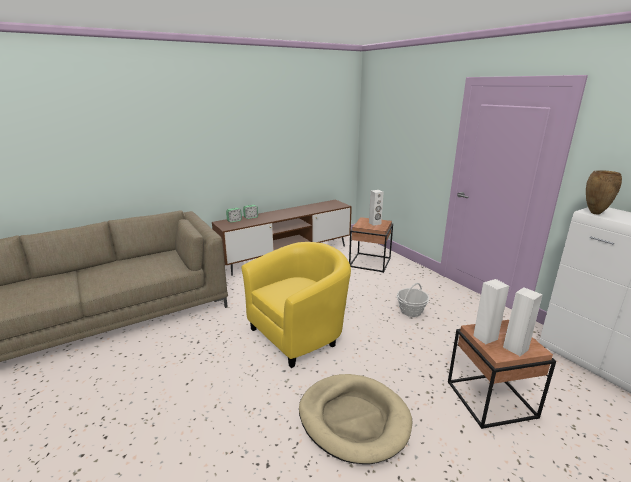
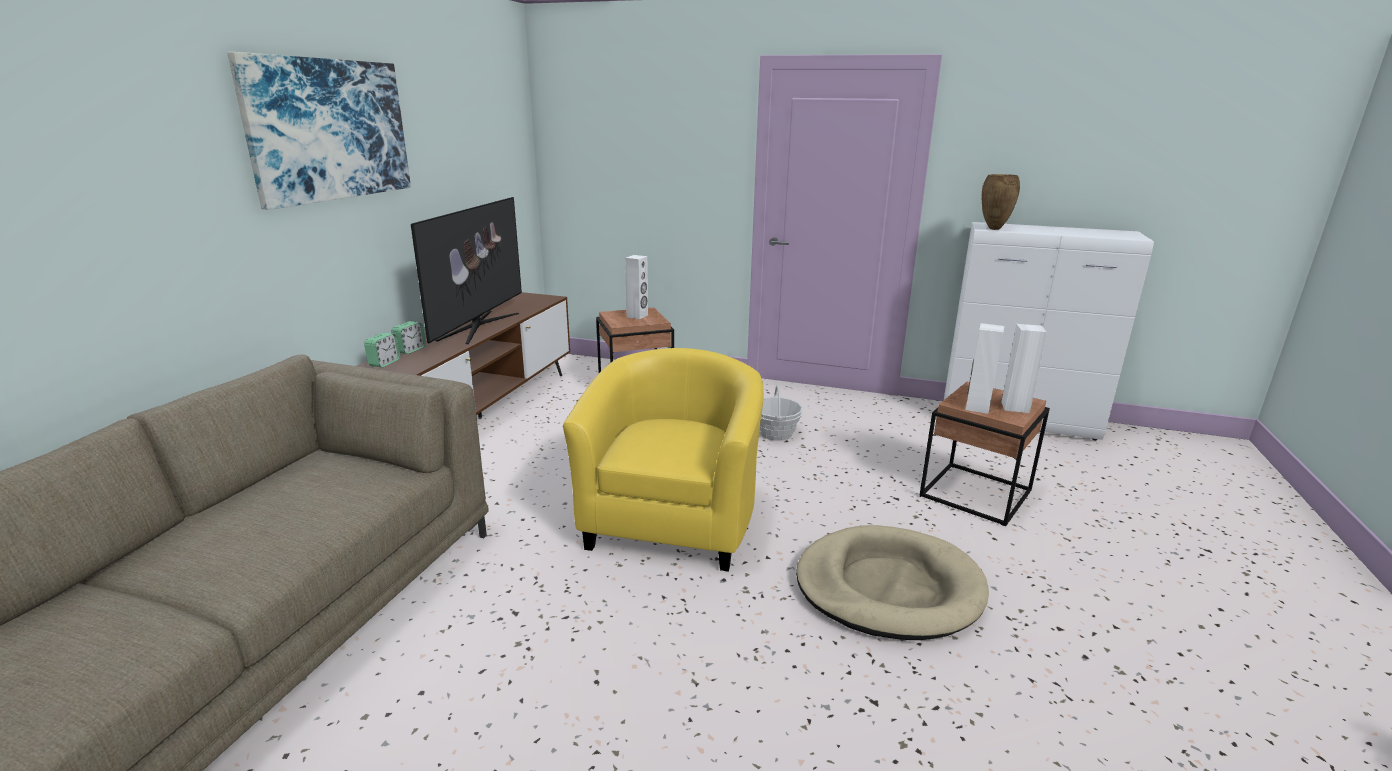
camera: 40 degrees left, 0 degrees up
(225, 118) = (329, 130): none -> picture
(291, 212) = (478, 326): none -> television

